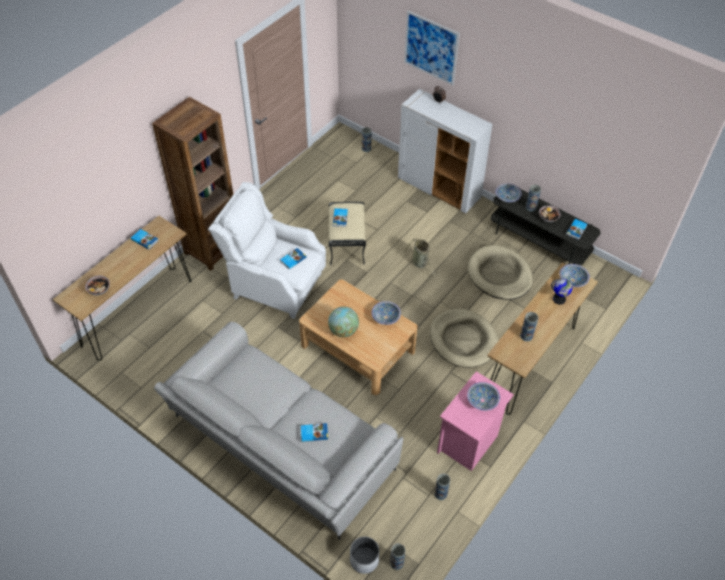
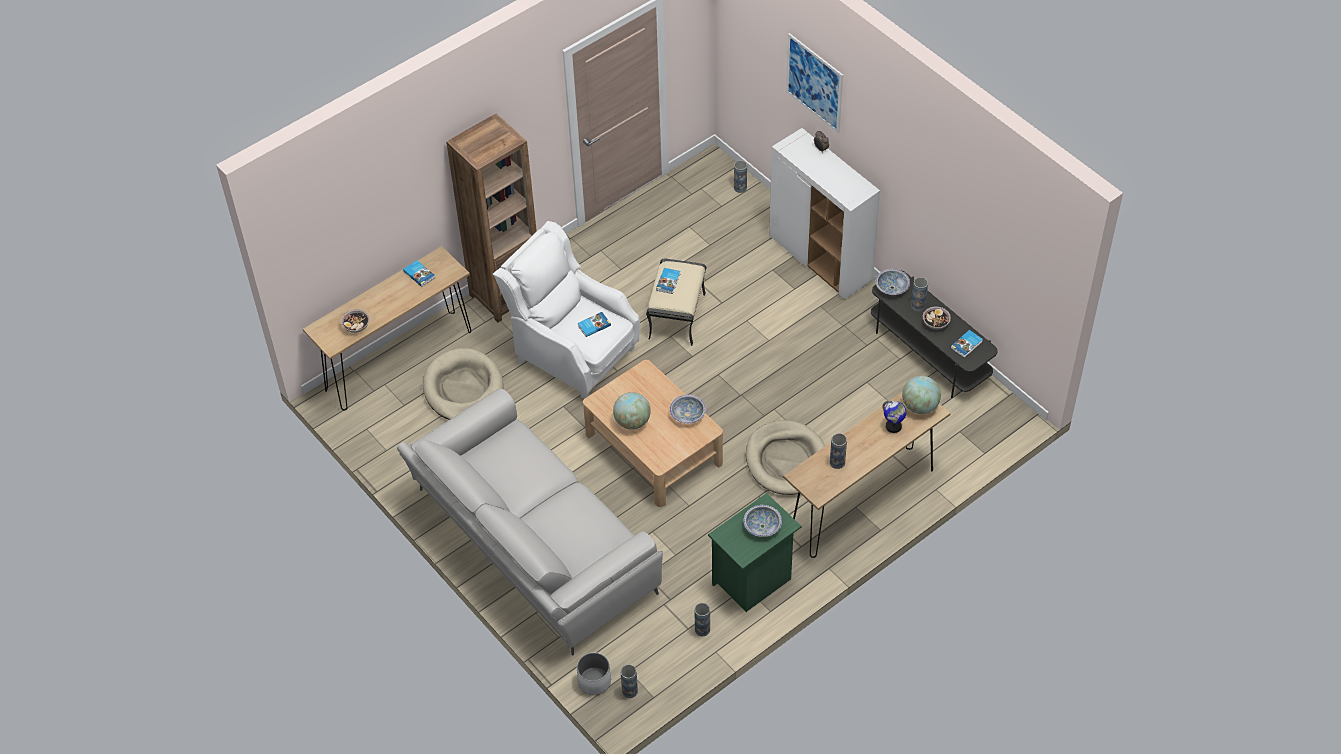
camera: 15 degrees right, 0 degrees up
(314, 433) = (565, 530): book -> none
(420, 263) = (764, 356): basket -> none
(468, 443) = (753, 581): pink nightstand -> green nightstand
(499, 275) = (862, 387): beige dog bed -> beige dog bed (463, 389)
(573, 280) = (920, 406): bowl -> globe

